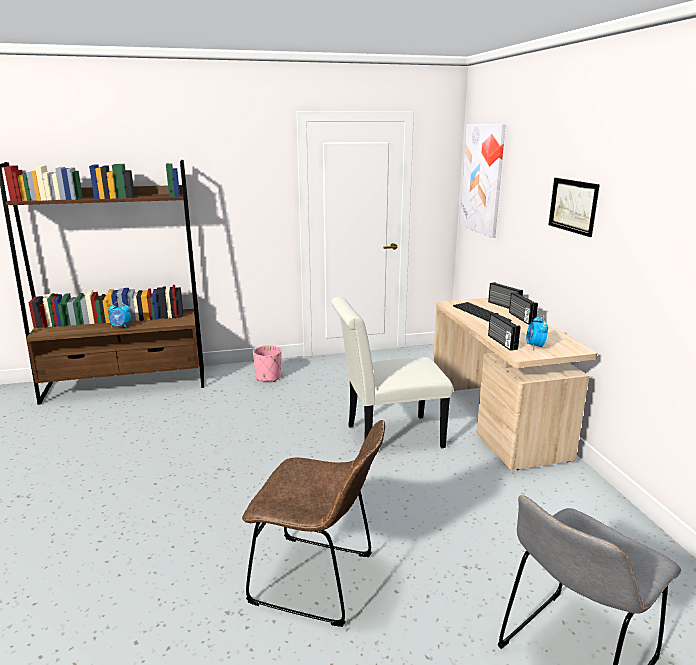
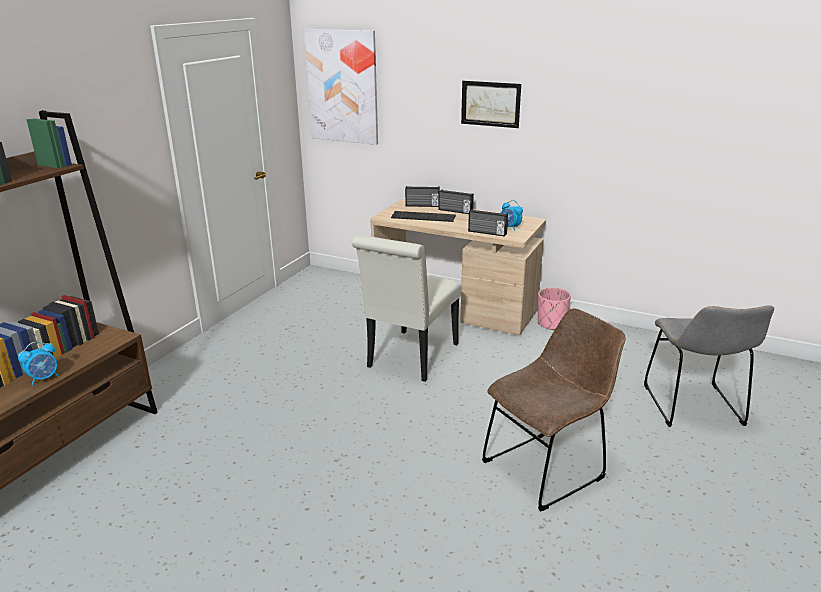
camera: 50 degrees left, 5 degrees up
(268, 377) = (208, 368): pink planter -> pink planter (551, 323)

